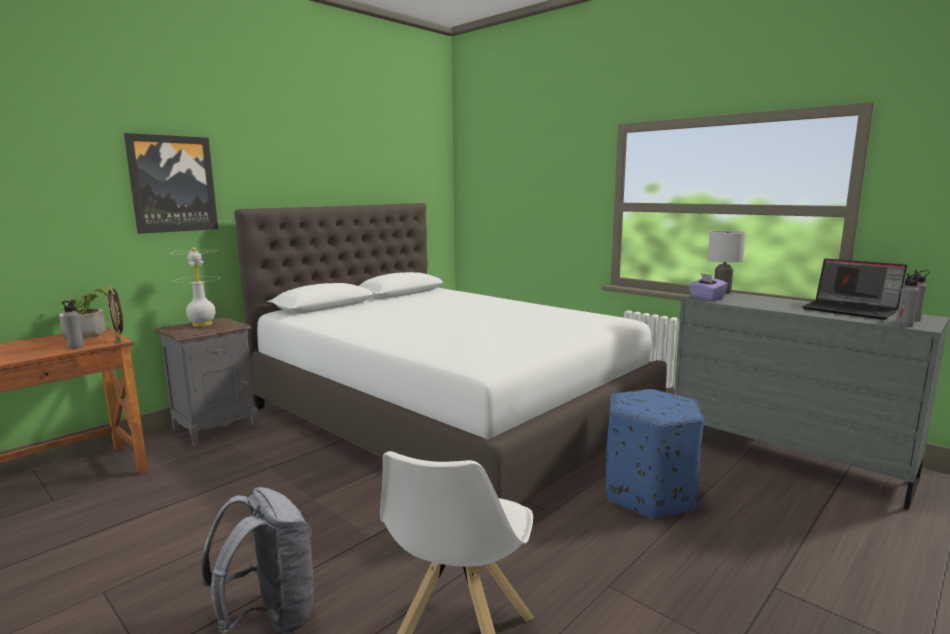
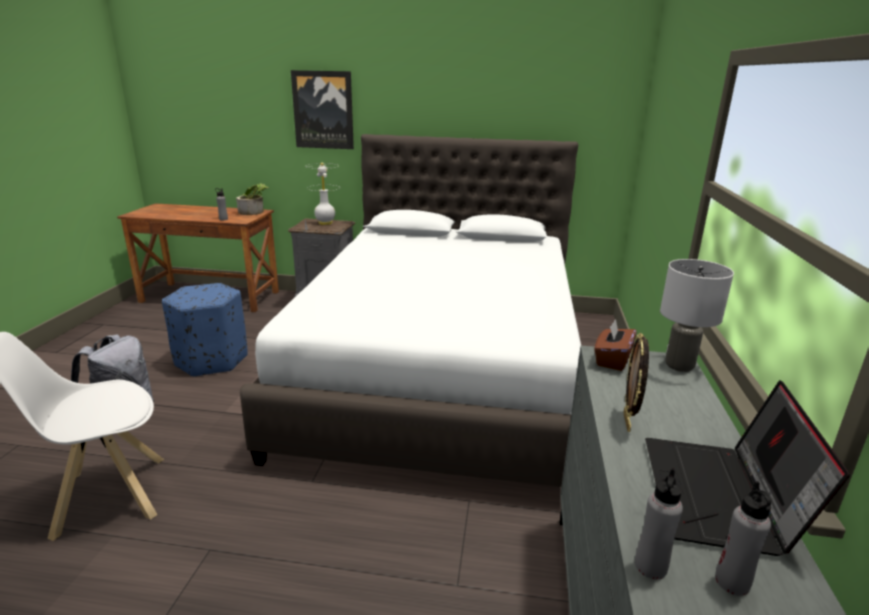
camera: 55 degrees right, 10 degrees up
(119, 340) = (245, 221): picture frame -> picture frame (628, 422)
(648, 494) = (395, 535): blue ottoman -> blue ottoman (212, 360)
(706, 298) = (612, 360): purple tissue box -> brown tissue box

